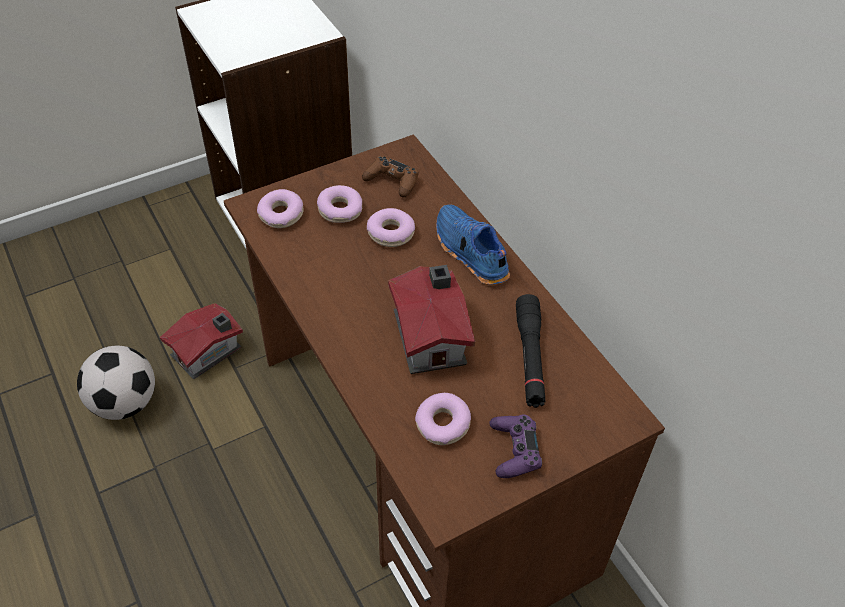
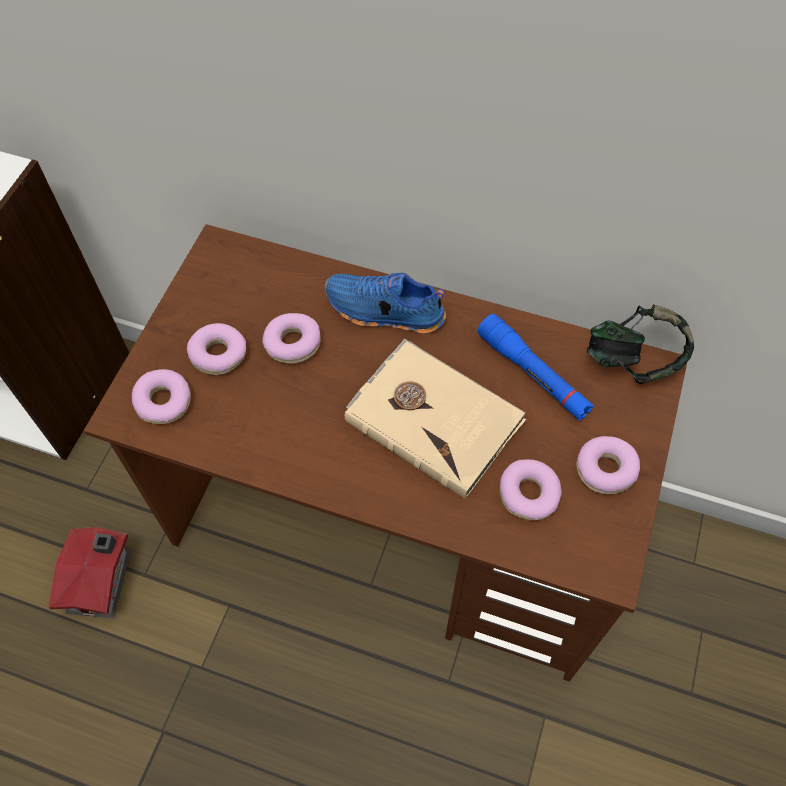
camera: 40 degrees left, 10 degrees up
(124, 403) = (66, 698): football -> none
(392, 181) = (237, 288): brown game controller -> none
(431, 336) = (434, 418): toy house -> beige book
(514, 450) = (605, 469): purple game controller -> donut
(530, 357) = (533, 374): black flashlight -> blue flashlight
(614, 400) = (632, 361): none -> headphones

